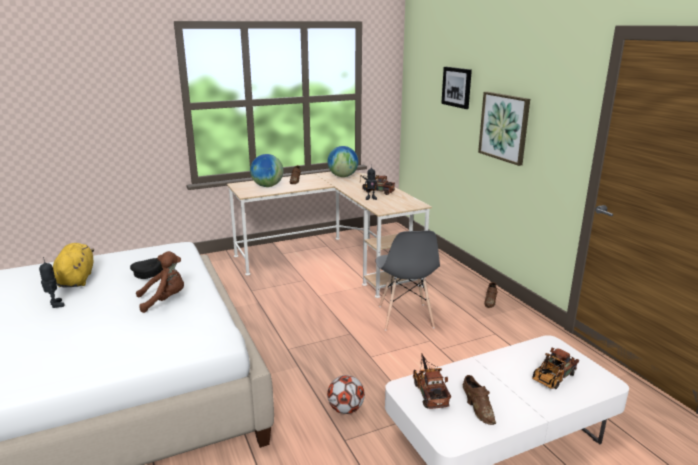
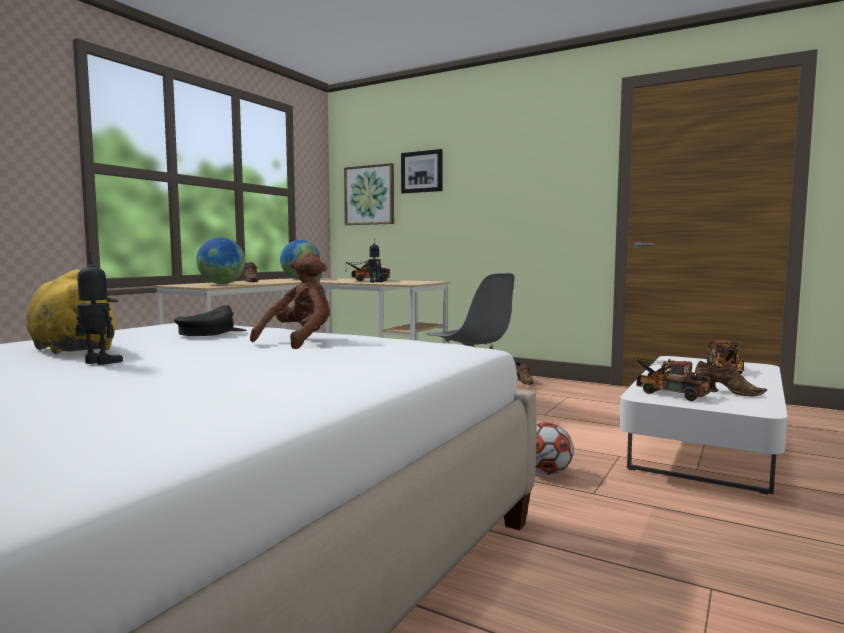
camera: 35 degrees left, 15 degrees down
(504, 127) = (497, 198): picture -> picture (370, 195)

